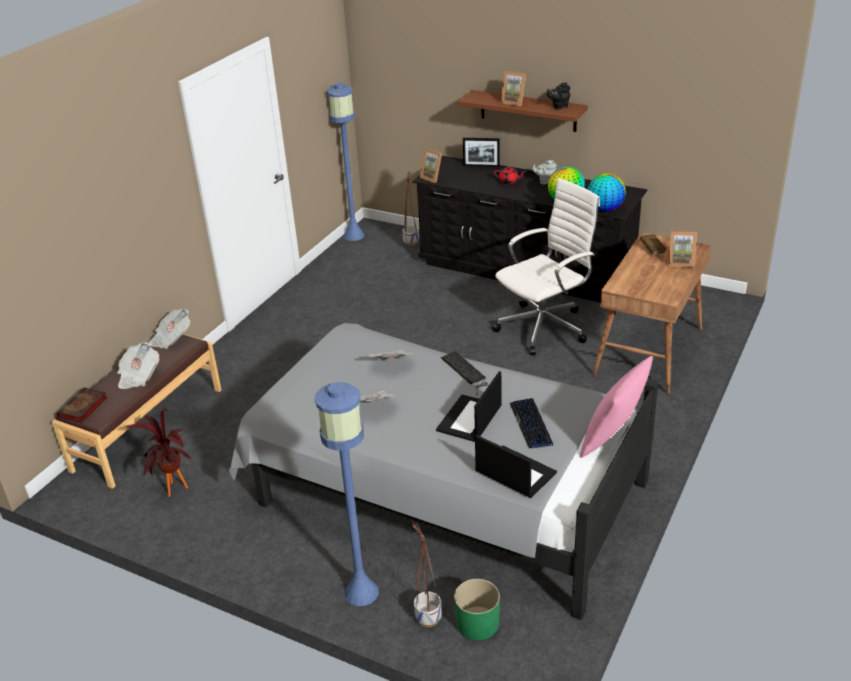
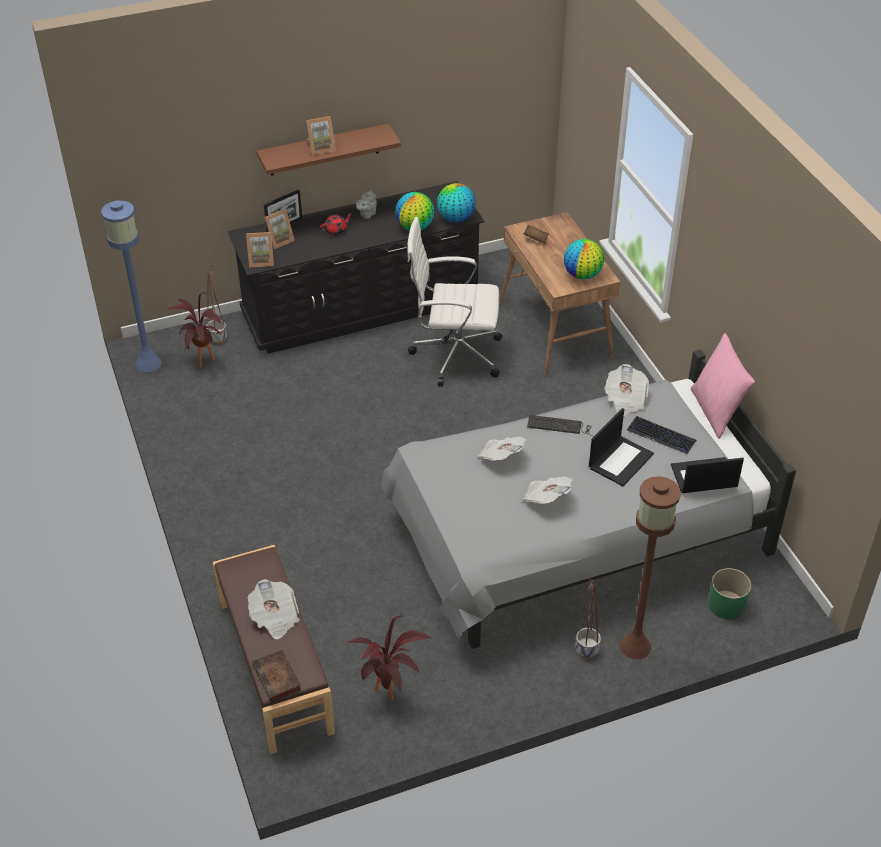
camera: 50 degrees left, 10 degrees up
(171, 339) = (239, 566): newspaper -> newspaper (625, 400)
(361, 593) = (635, 646): blue floor lamp -> brown floor lamp
(381, 251) = (203, 364): none -> potted plant
(428, 618) = (696, 627): planter -> planter (587, 650)
(469, 419) = (620, 460): laptop -> laptop turned 120 degrees counterclockwise
(545, 327) = (454, 355): white office chair -> white office chair turned 90 degrees counterclockwise
(559, 107) = (369, 136): black teapot -> none
(651, 288) = (582, 275): none -> globe
(680, 262) = (569, 240): picture frame -> picture frame (279, 240)

